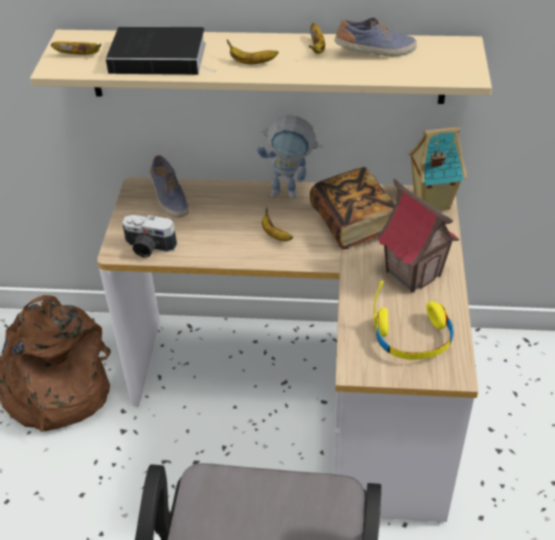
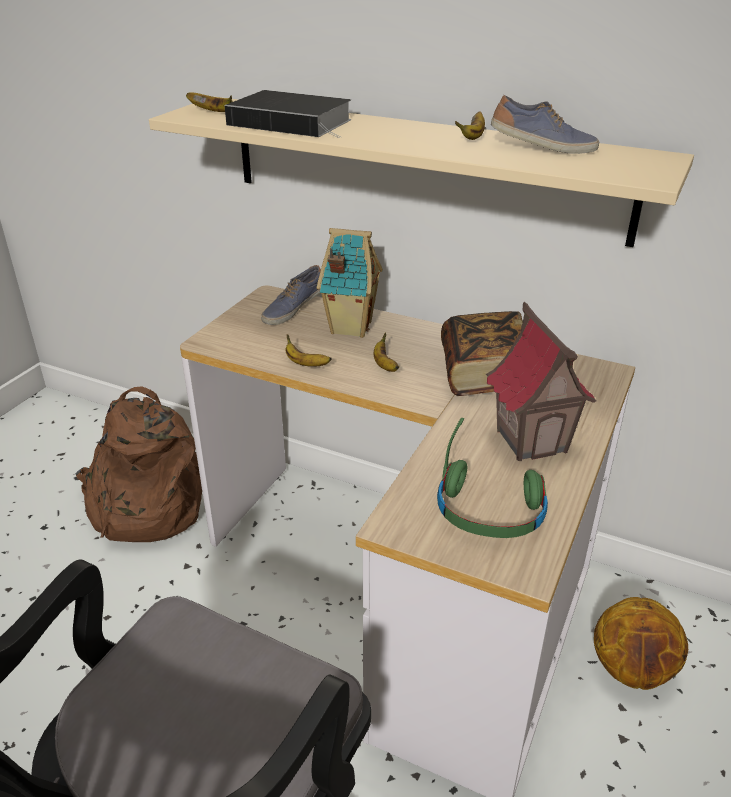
camera: 20 degrees right, 10 degrees down
(148, 248) = (239, 346): camera -> none
(168, 197) = (293, 309): shoe -> shoe turned 45 degrees clockwise
(251, 62) = (386, 137): banana -> banana (305, 363)
(291, 193) = (429, 332): toy robot -> none
(413, 338) = (490, 512): yellow headphones -> green headphones
(430, 202) = (595, 375): toy house -> toy house (349, 327)
(489, 400) = (632, 670): none -> basketball

